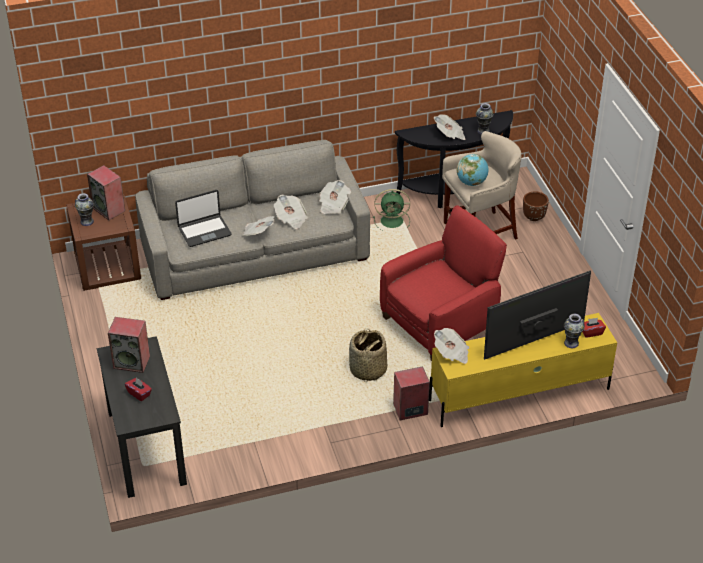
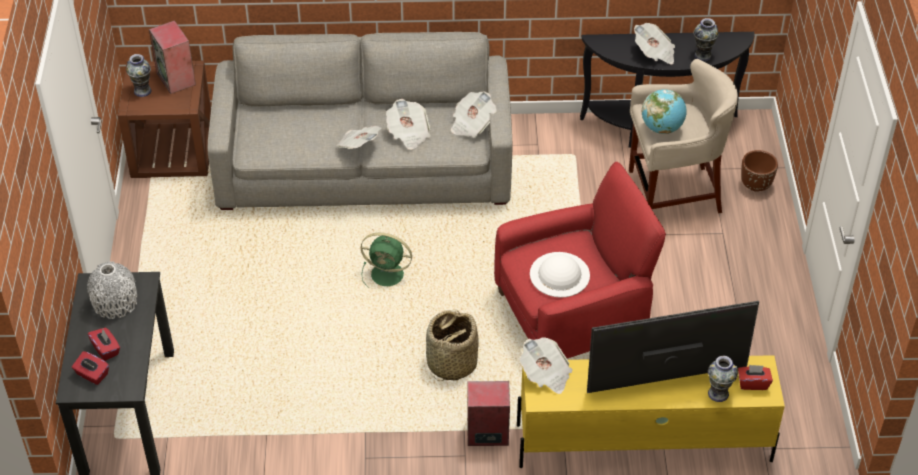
camera: 15 degrees right, 5 degrees up
(132, 362) = (115, 302): speaker -> grey vase
(136, 412) = (92, 375): none -> red tissue box
(204, 231) = (290, 130): laptop -> none
(393, 221) = (561, 155): green fan -> green fan (389, 275)
(434, 290) = (559, 274): none -> white hat

